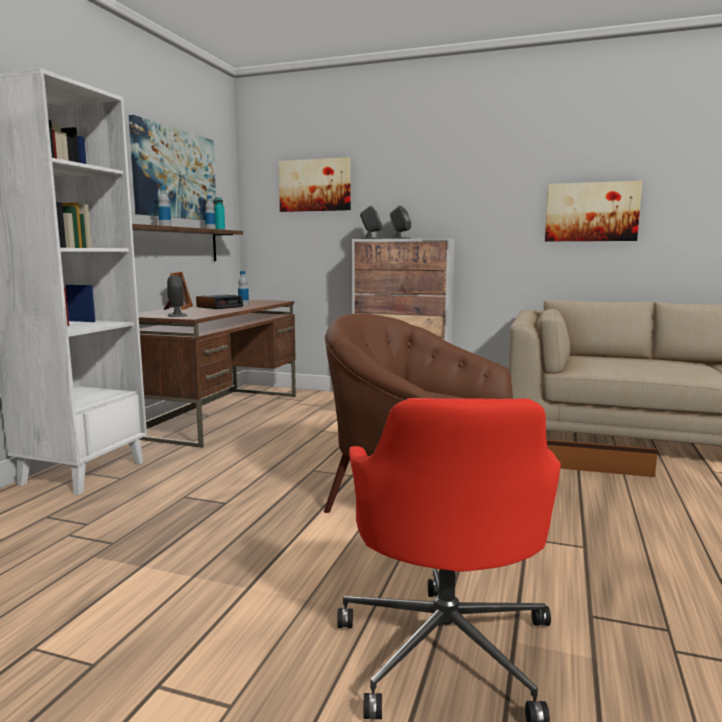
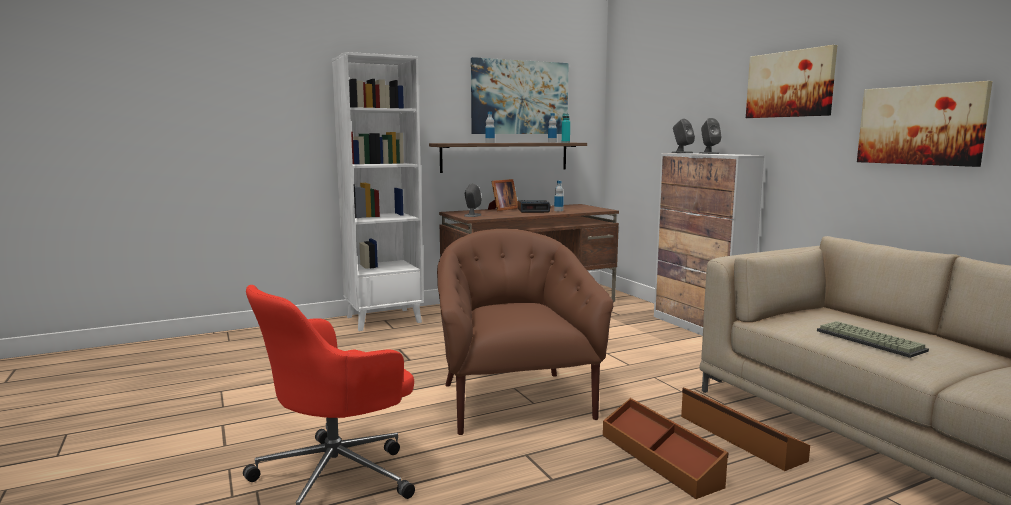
camera: 45 degrees right, 0 degrees up
(315, 185) = (655, 97): picture -> picture (790, 84)
(596, 499) = (660, 459): none -> brown storage box
(652, 367) = (871, 340): none -> keyboard

